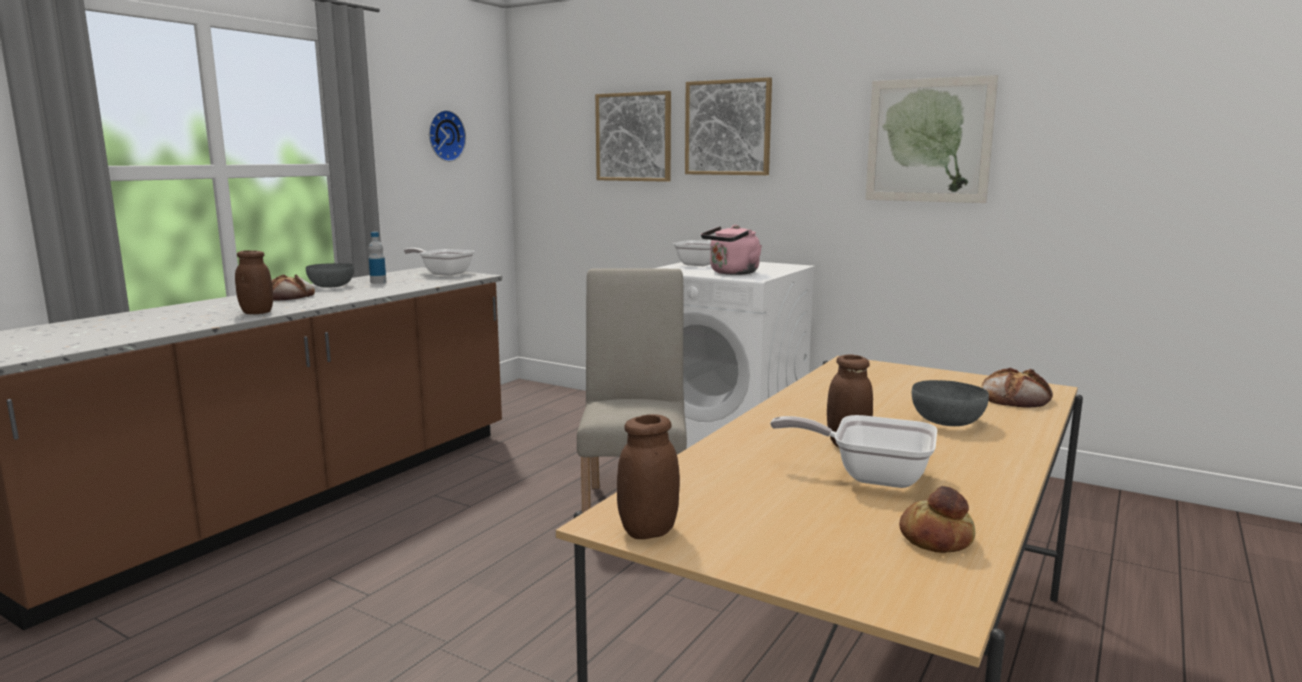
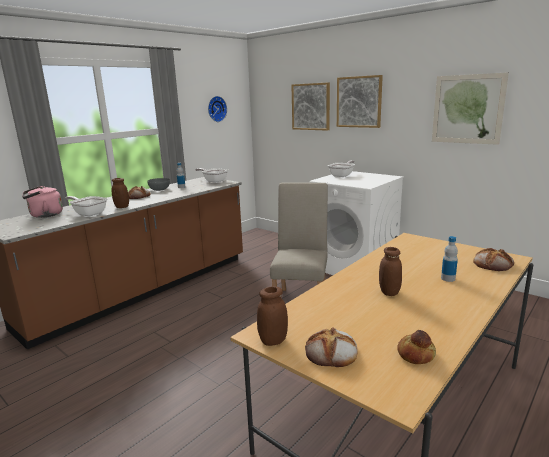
camera: 10 degrees right, 5 degrees up
(732, 273) = (356, 182): pink kettle -> pink kettle (44, 215)
(774, 544) = (332, 352): none -> bread
(870, 475) = (394, 312): frying pan -> frying pan (88, 213)
(946, 421) = (448, 278): grey bowl -> bottle

